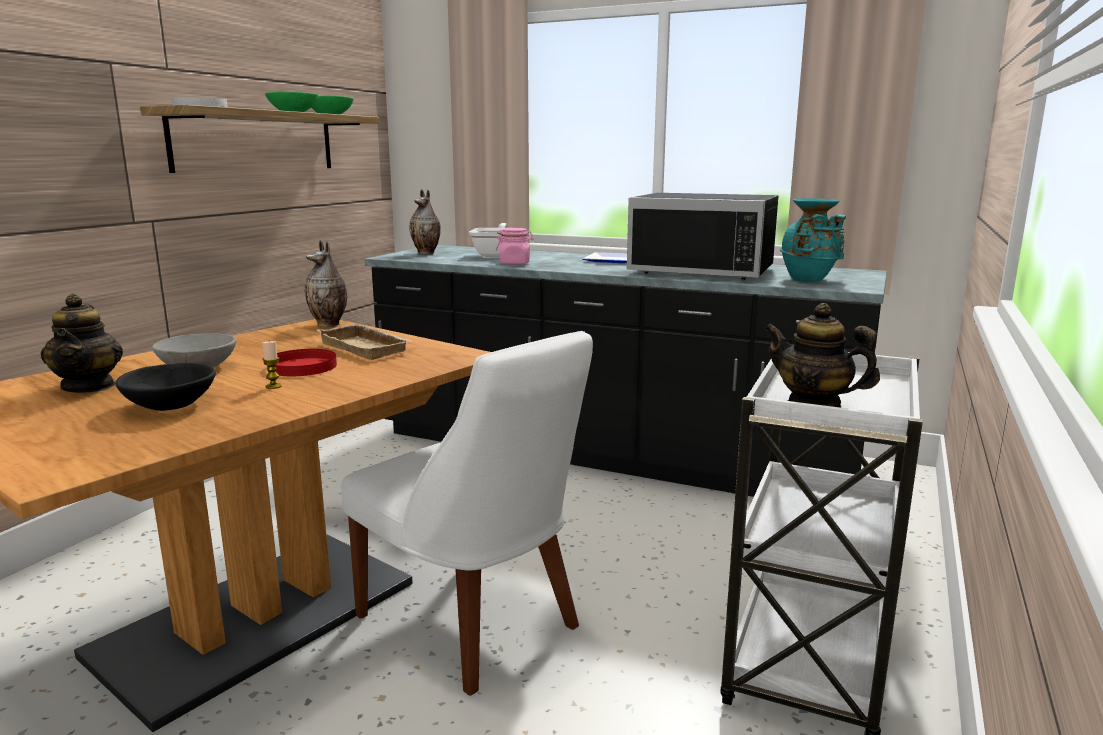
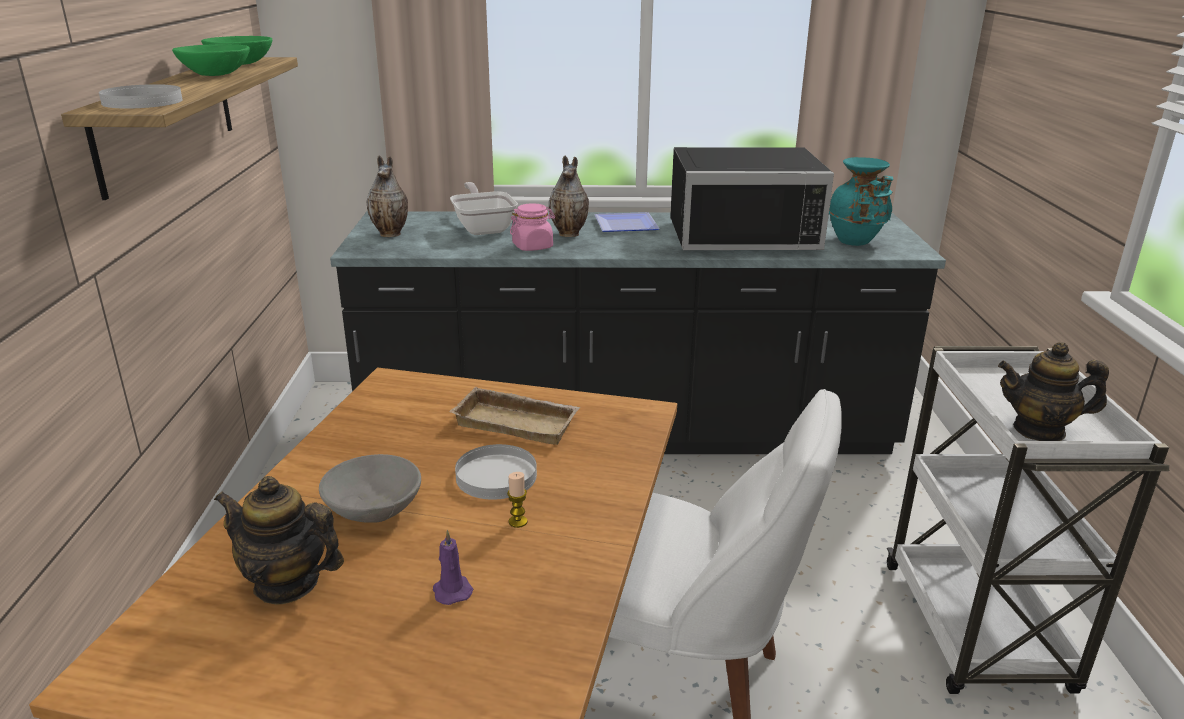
camera: 25 degrees left, 10 degrees up
(89, 386) = (287, 583): teapot -> teapot turned 150 degrees clockwise
(171, 405) = (451, 590): black bowl -> purple candle
(302, 367) = (496, 476): red plate -> white plate
(329, 324) = (407, 383): vase -> vase (570, 234)

